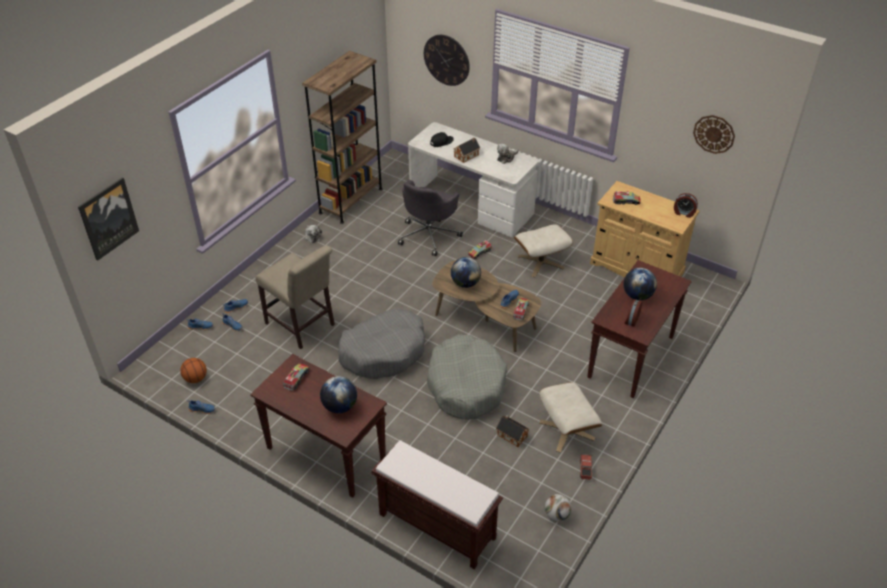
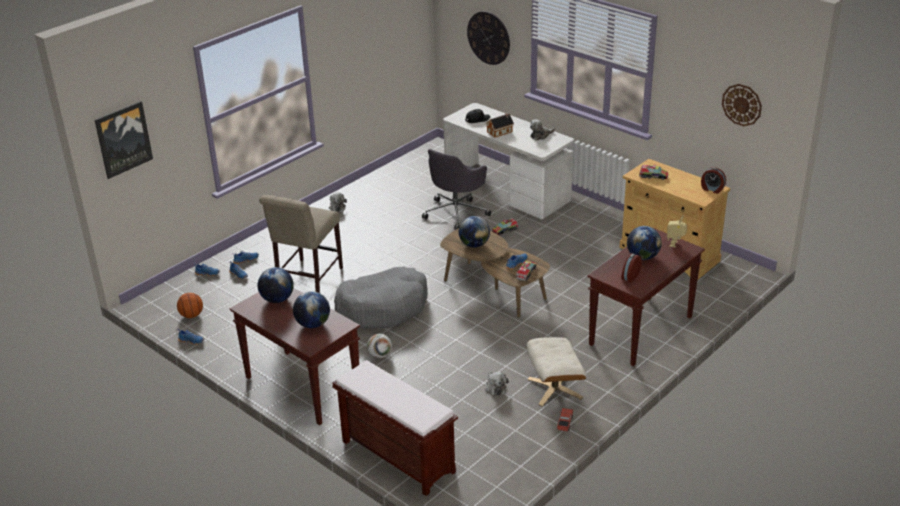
camera: 10 degrees right, 10 degrees down
(296, 378) = (277, 299): toy truck -> globe
(302, 326) = (307, 280): beige chair -> beige chair turned 60 degrees clockwise
(351, 201) = (384, 179): brown bookcase -> none
(466, 385) = (460, 341): grey dog bed -> none
(511, 435) = (495, 387): toy house -> plush toy
(541, 262) = (567, 243): beige ottoman -> none
(556, 515) = (524, 459): football -> football (380, 355)
(664, 278) = (675, 244): none -> toy robot

